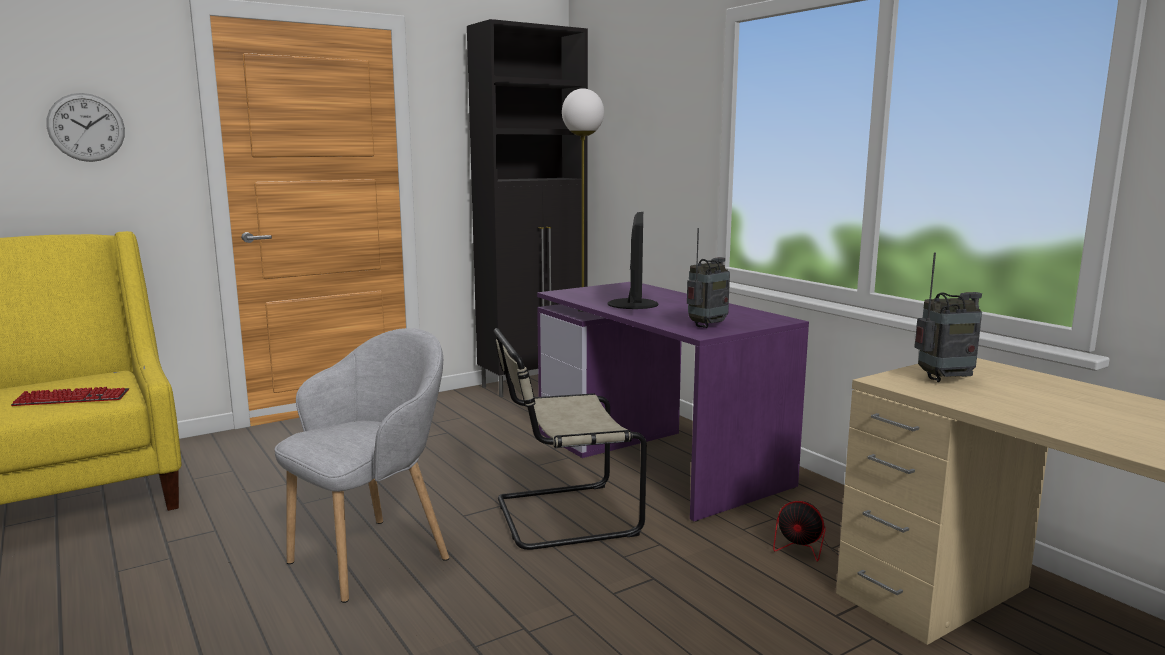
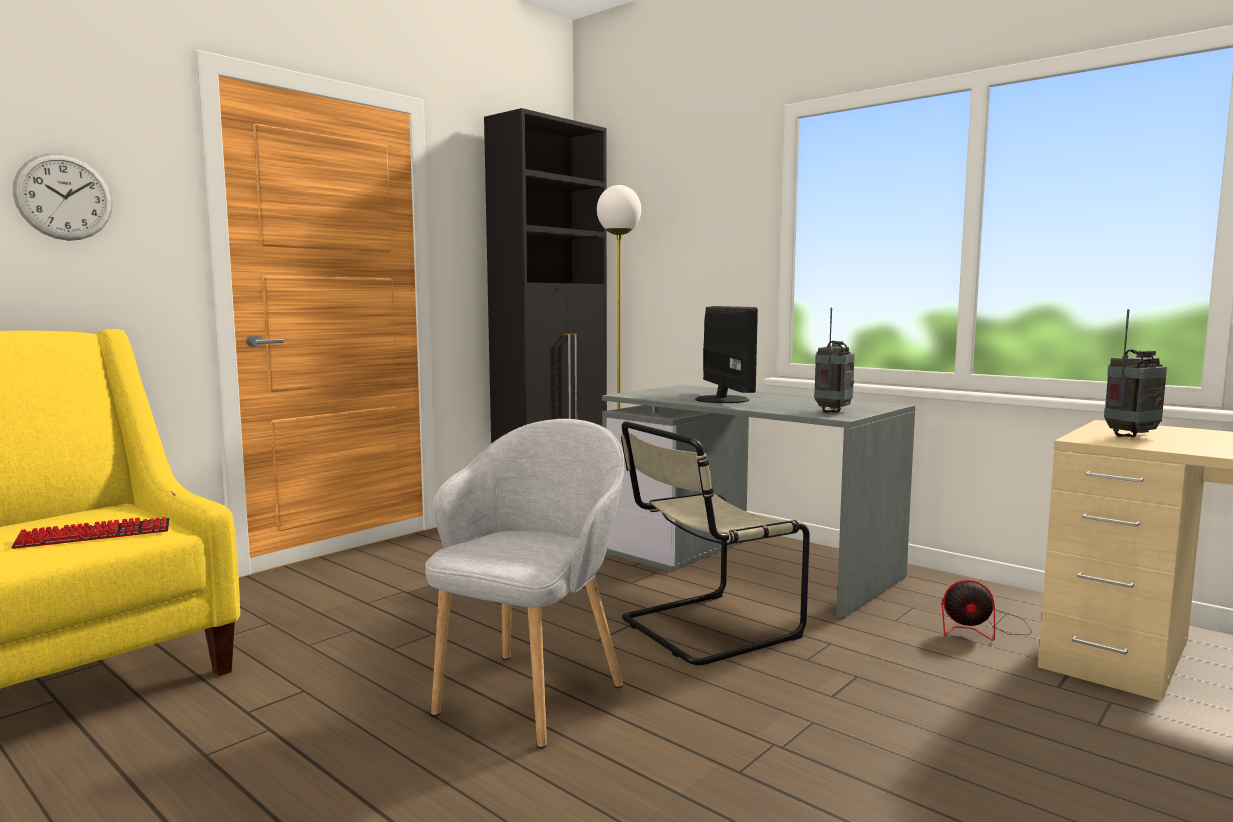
camera: 15 degrees left, 5 degrees down
(660, 458) = (750, 564): purple desk -> grey desk

